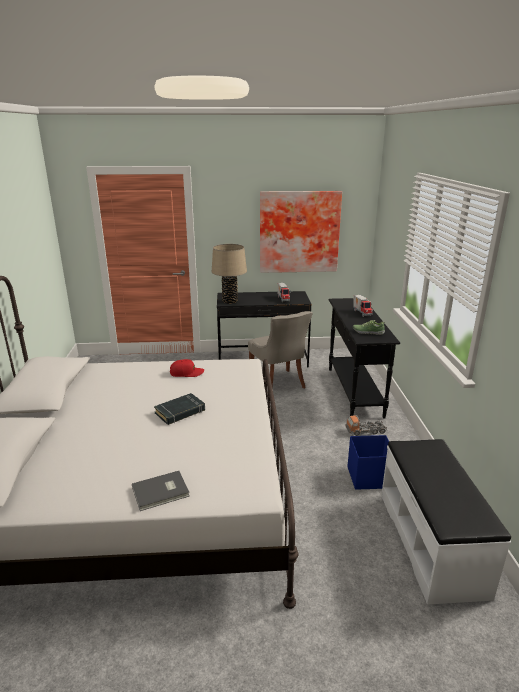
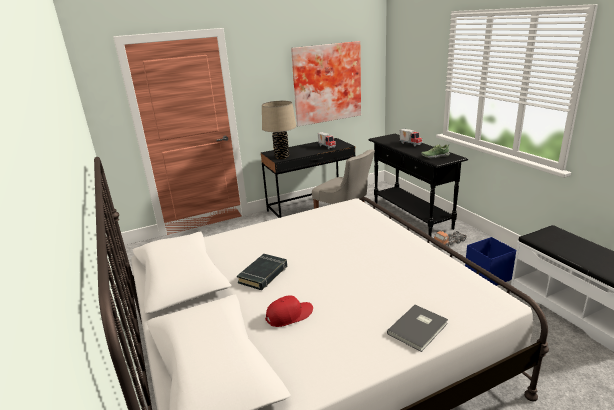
camera: 20 degrees left, 0 degrees up
(180, 412) = (346, 257): black book -> black book (263, 275)
(186, 373) = (309, 223): red cap -> red cap (289, 315)

